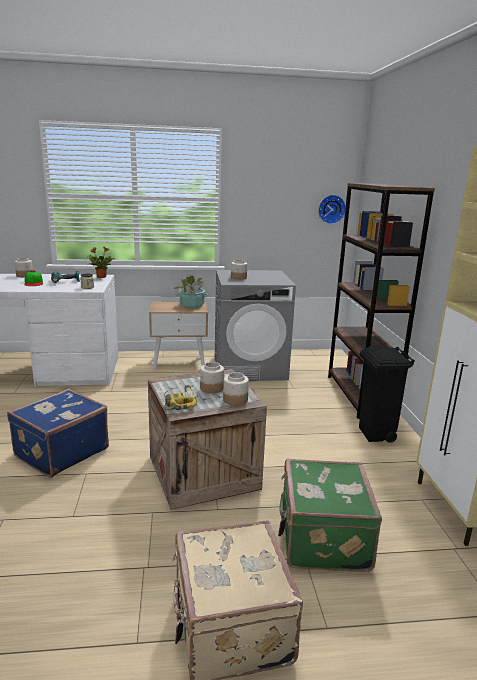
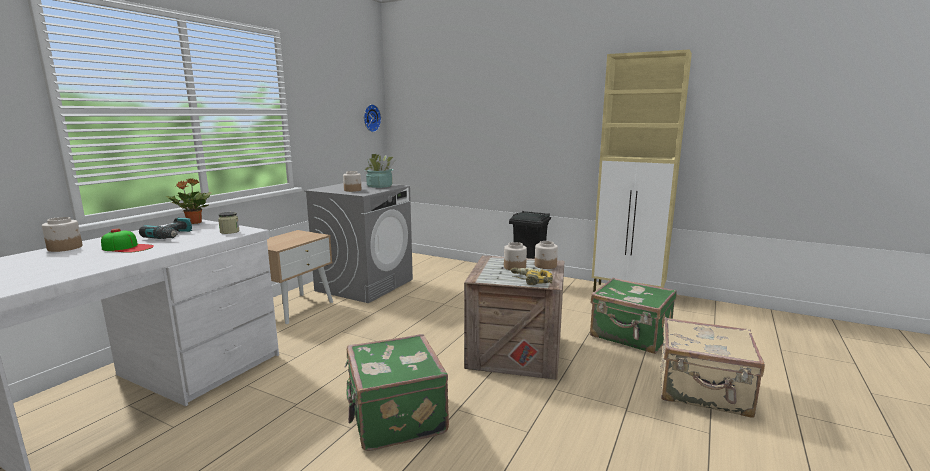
camera: 55 degrees left, 5 degrees down
(60, 452) = (395, 417): blue suitcase -> green suitcase
(192, 305) = (295, 235): potted plant -> potted plant (379, 186)
(360, 395) = (471, 268): brown bookcase -> none

